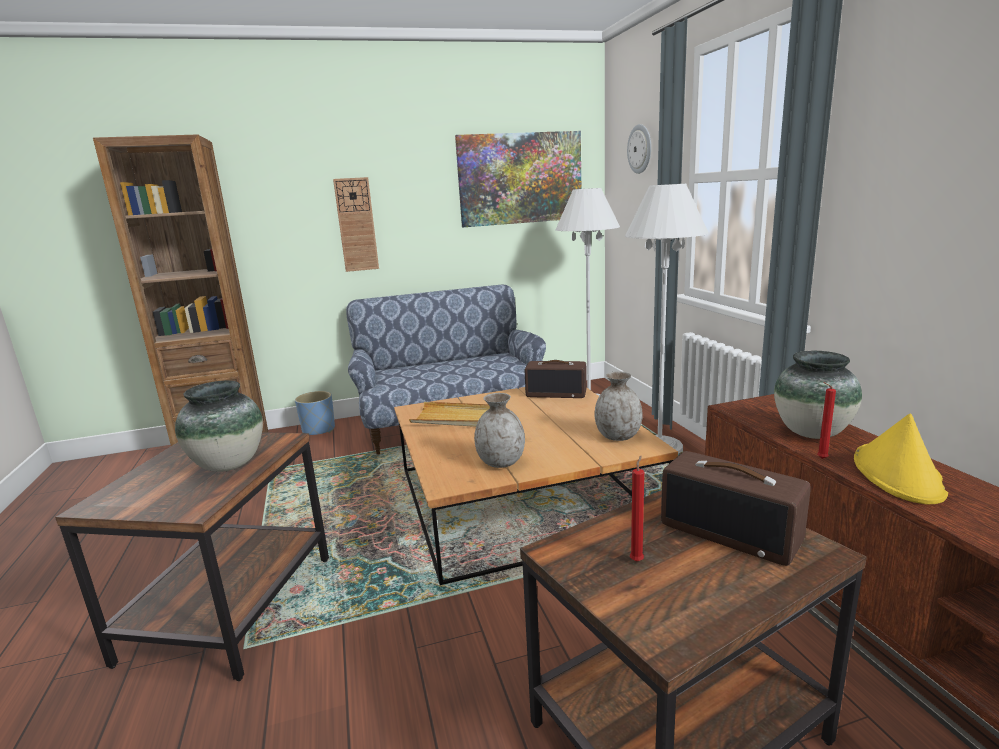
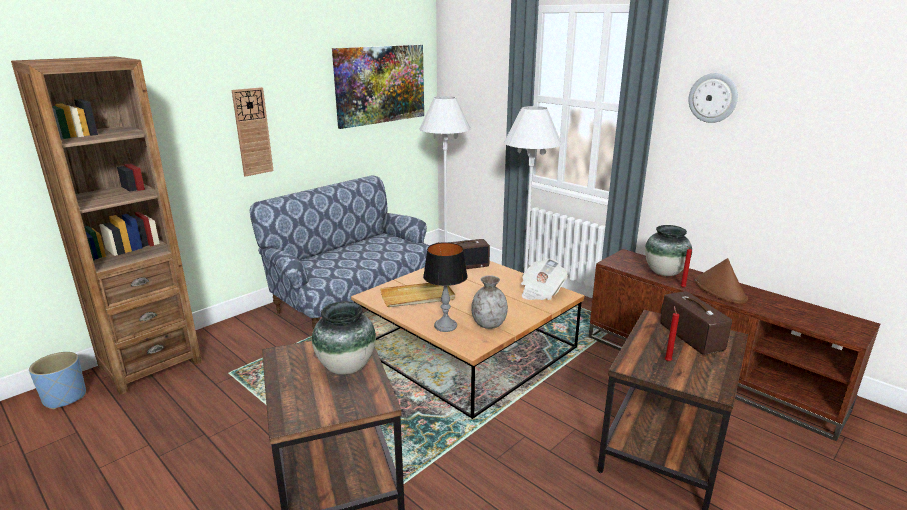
camera: 30 degrees left, 5 degrees up
(319, 430) = (232, 328): blue planter -> blue planter (65, 397)
(448, 454) = (445, 326): none -> table lamp
(617, 436) = (541, 292): grey vase -> newspaper
(640, 149) = (480, 67): wall clock -> wall clock (713, 98)
(731, 532) = (690, 336): radio -> radio turned 120 degrees counterclockwise
(898, 474) = (720, 290): yellow hat -> brown hat

